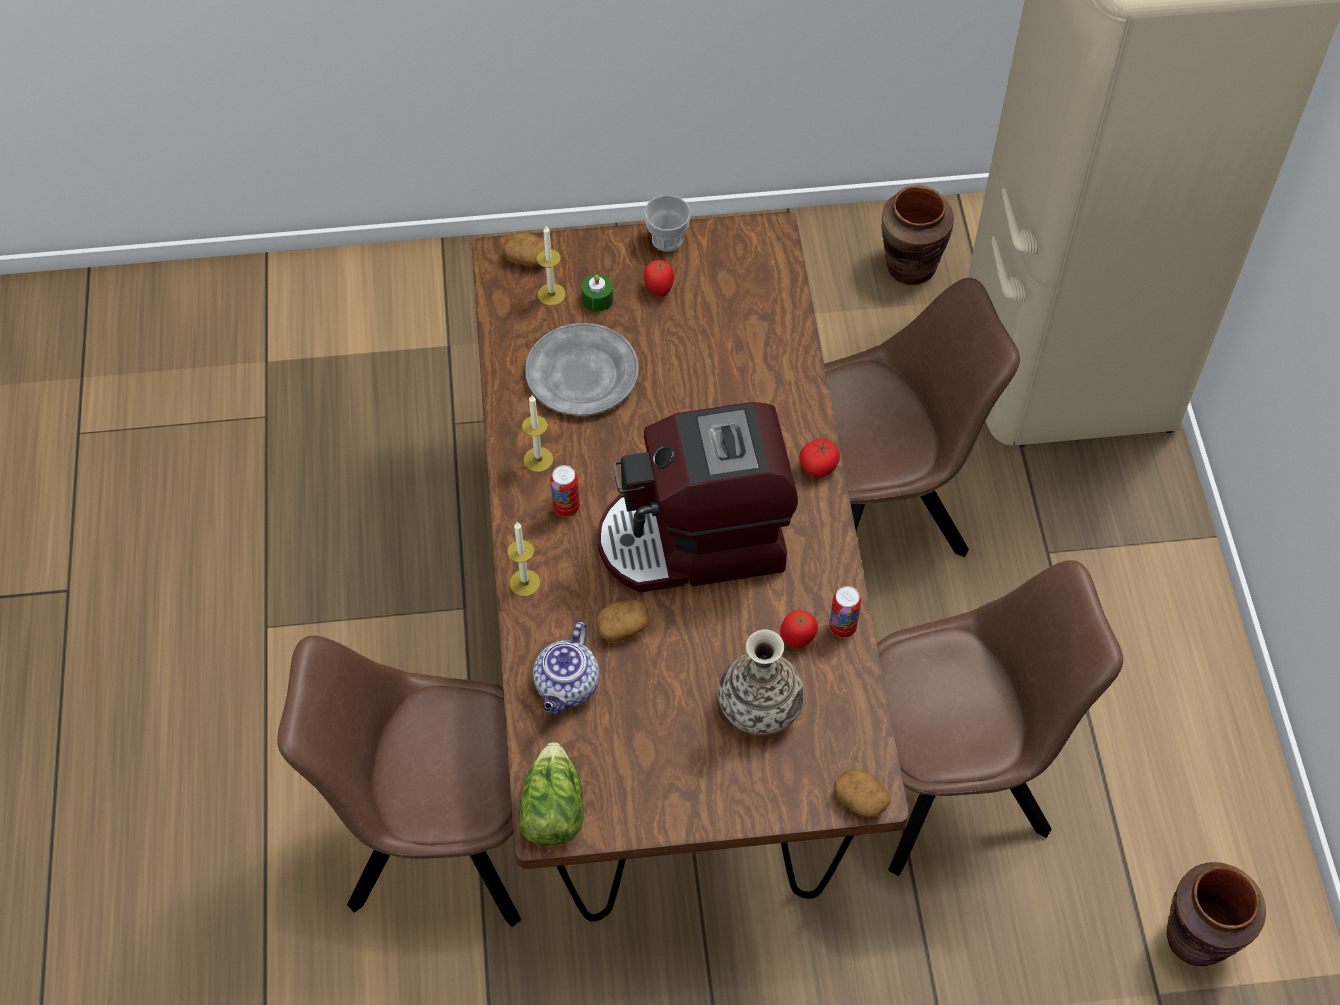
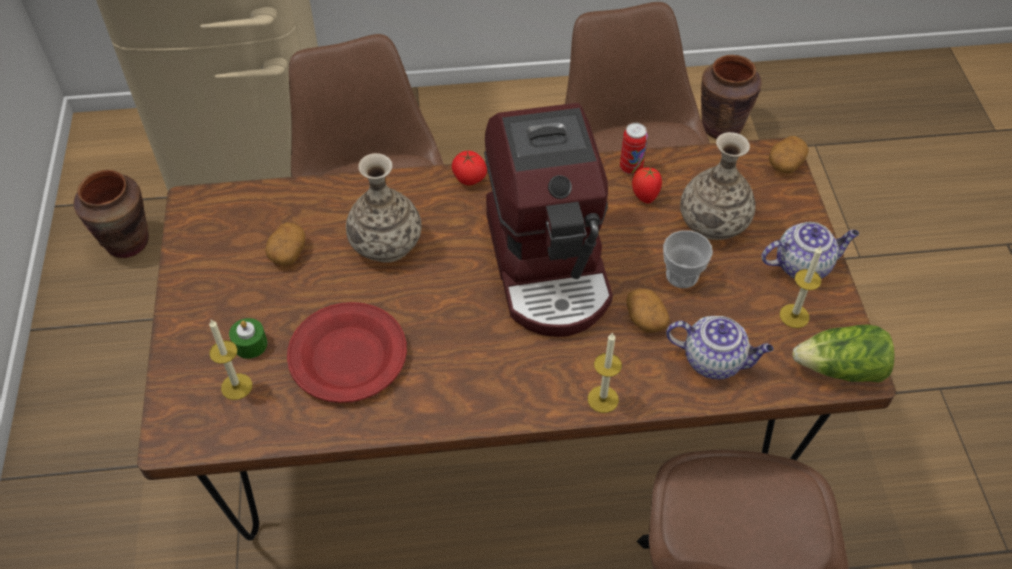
camera: 90 degrees left, 5 degrees down
(528, 258) = (180, 410): potato -> potato (287, 252)
(538, 459) = (454, 392): candle -> candle (794, 316)
(566, 507) = (513, 366): can -> none
(581, 373) = (347, 356): grey plate -> red plate
(658, 289) = (246, 292): tomato -> none
(667, 239) = (182, 285): cup -> cup (682, 275)
(696, 794) = (803, 265): none -> teapot
(722, 396) = (386, 243): none -> vase

